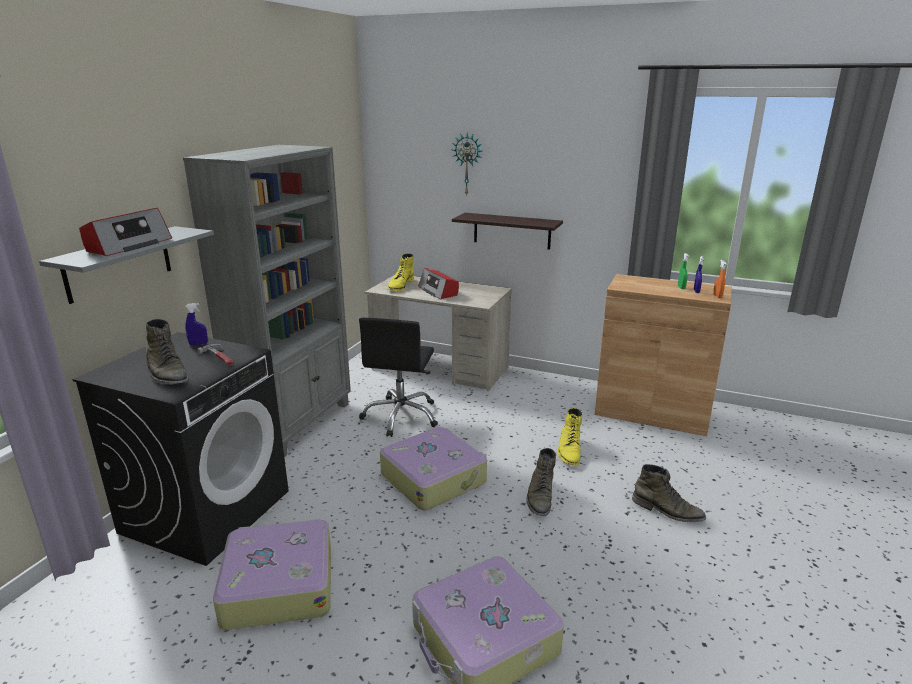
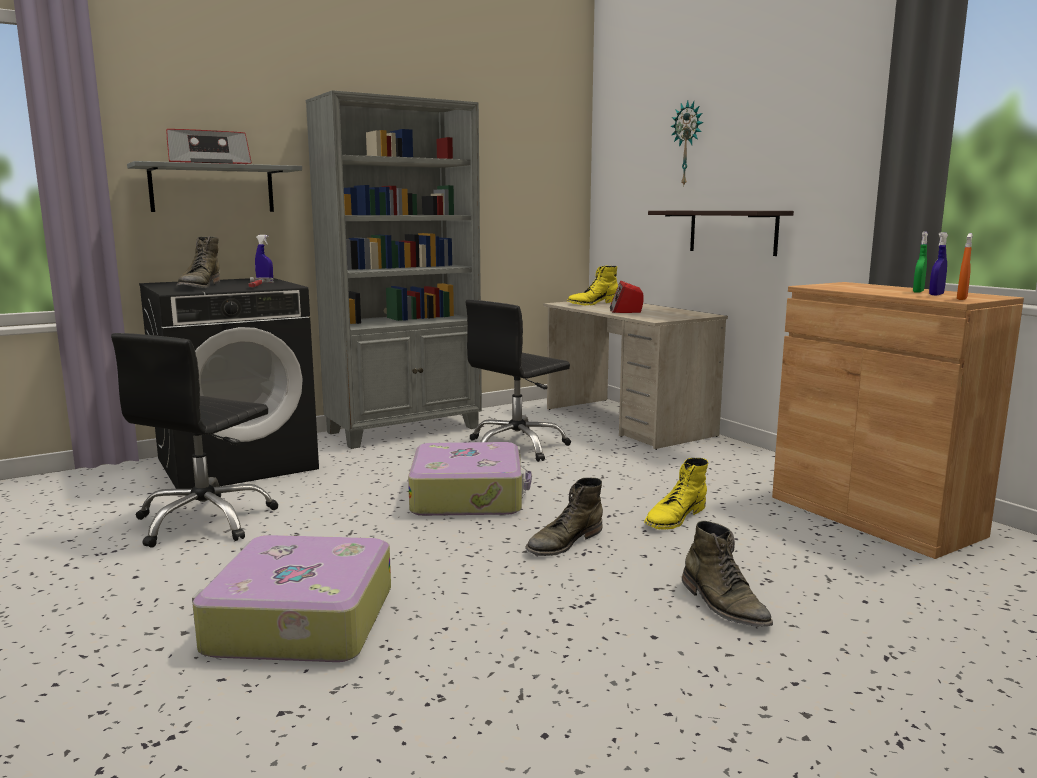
camera: 35 degrees right, 10 degrees down
(278, 585) = (205, 521): suitcase -> black office chair

